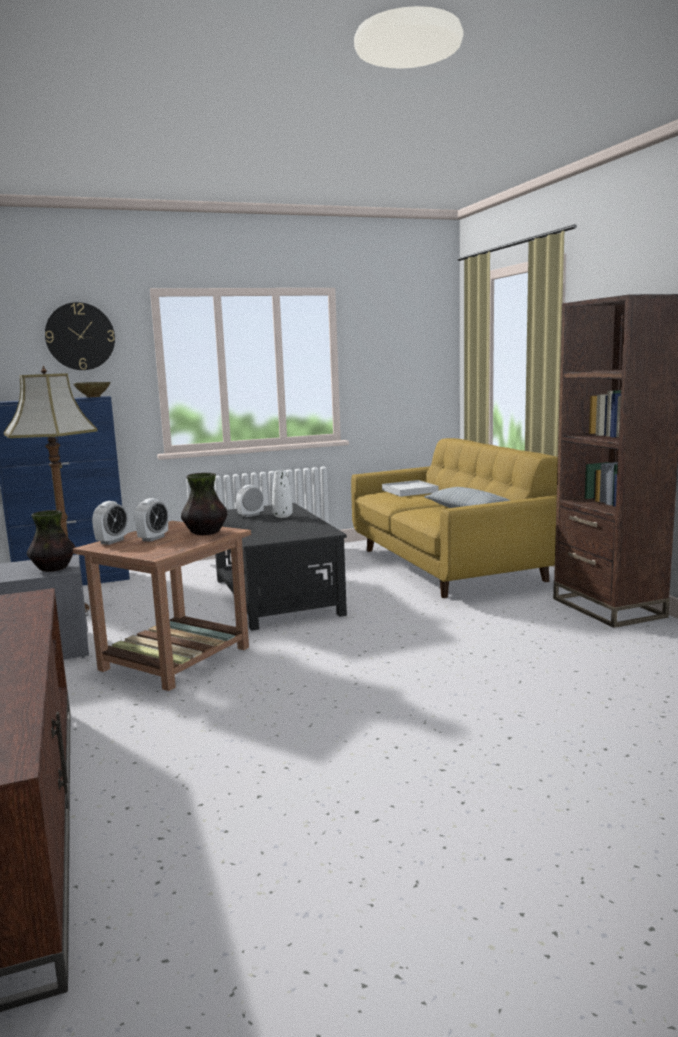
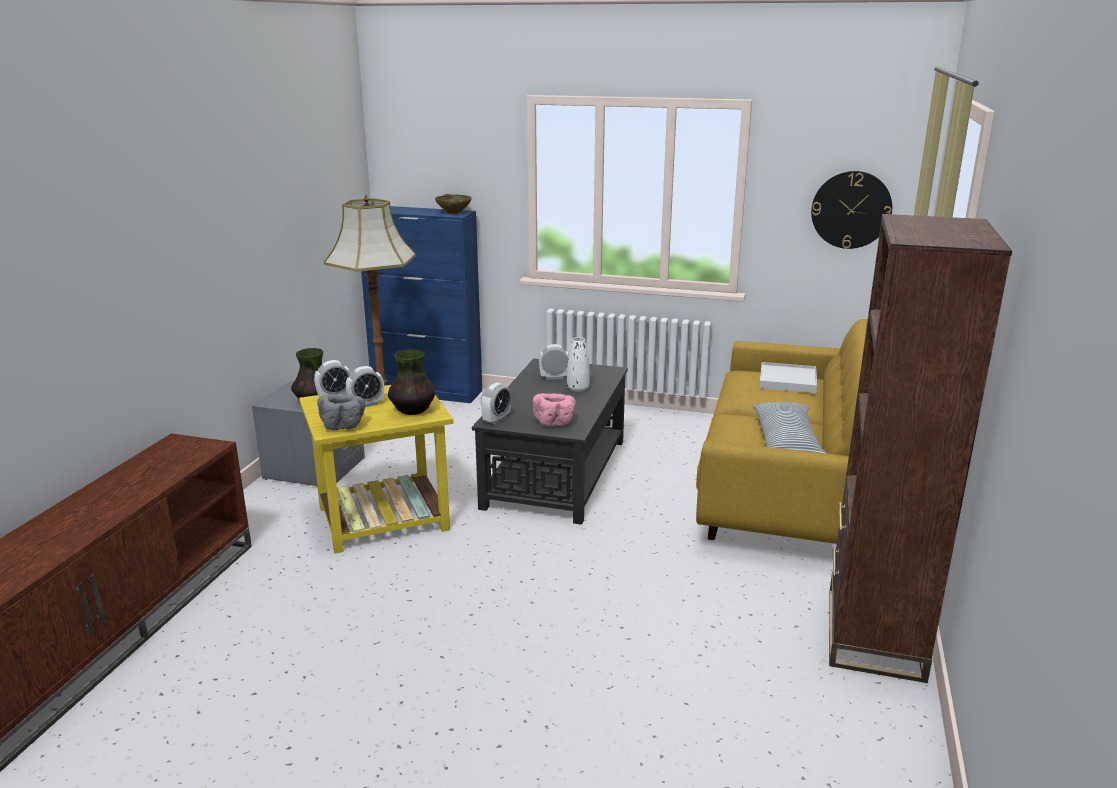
camera: 35 degrees right, 10 degrees up
(80, 336) = (454, 145): wall clock -> wall clock (851, 210)
(161, 550) = (343, 425): none -> grey bowl
(176, 657) = (385, 518): brown side table -> yellow side table
(256, 539) = (496, 419): none -> alarm clock
(304, 531) = (554, 422): none -> pink bowl

